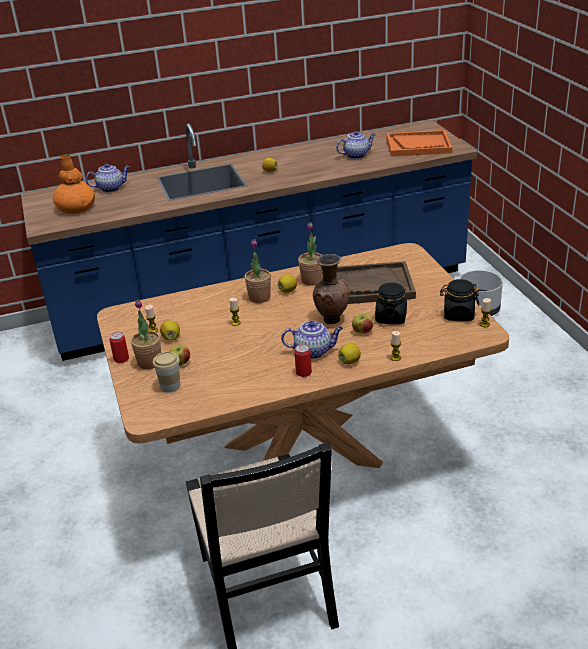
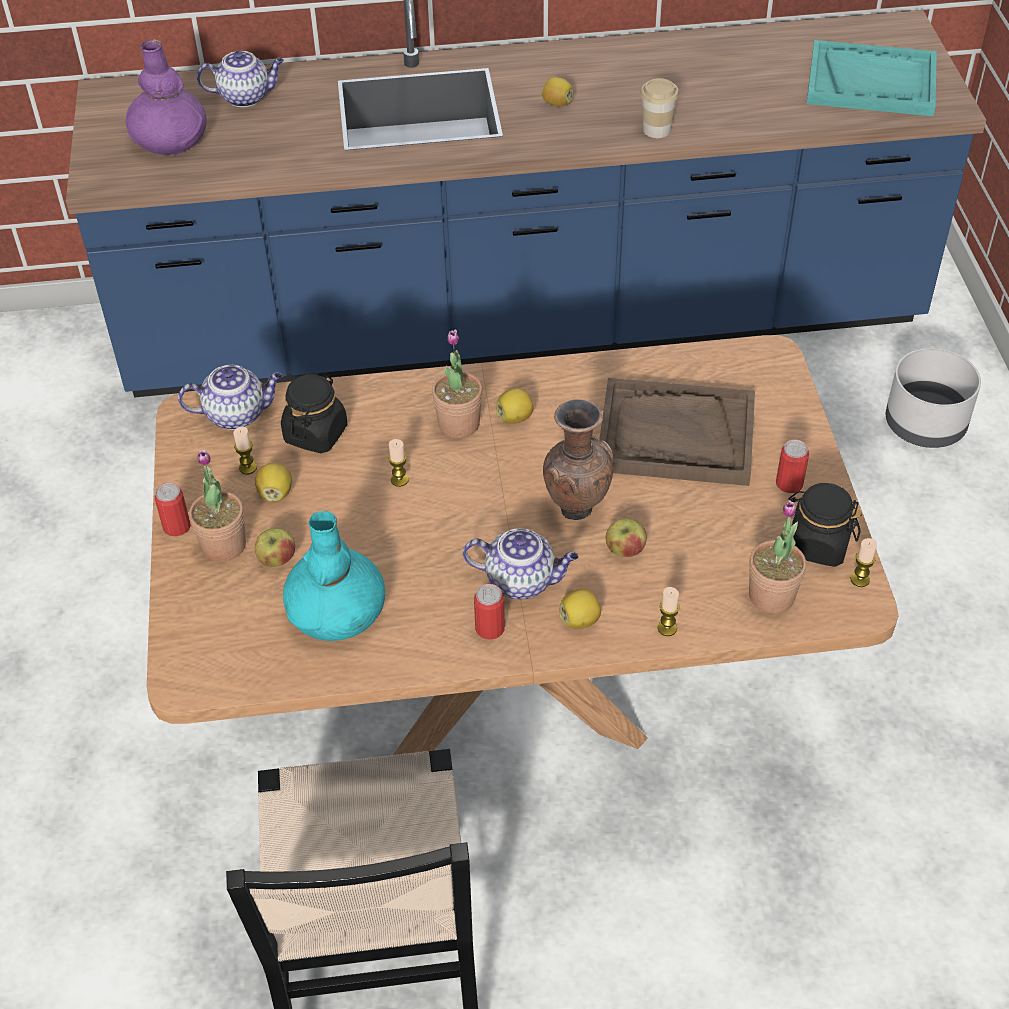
camera: 10 degrees right, 15 degrees up
(76, 208) = (170, 139): orange vase -> purple vase
(170, 386) = (247, 610): cup -> cup (657, 129)
(220, 378) = (337, 611): none -> turquoise vase
(312, 280) = (567, 399): potted plant -> potted plant (771, 596)
(356, 155) = (739, 88): teapot -> teapot (237, 414)
(391, 318) = (688, 526): black jar -> black jar (316, 433)
(418, 145) = (871, 82): orange tray -> turquoise tray
(435, 295) = (789, 484): none -> can

